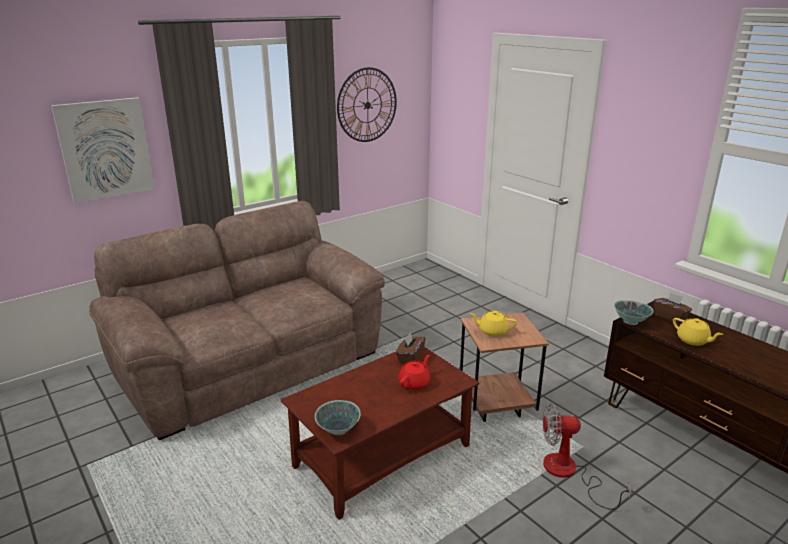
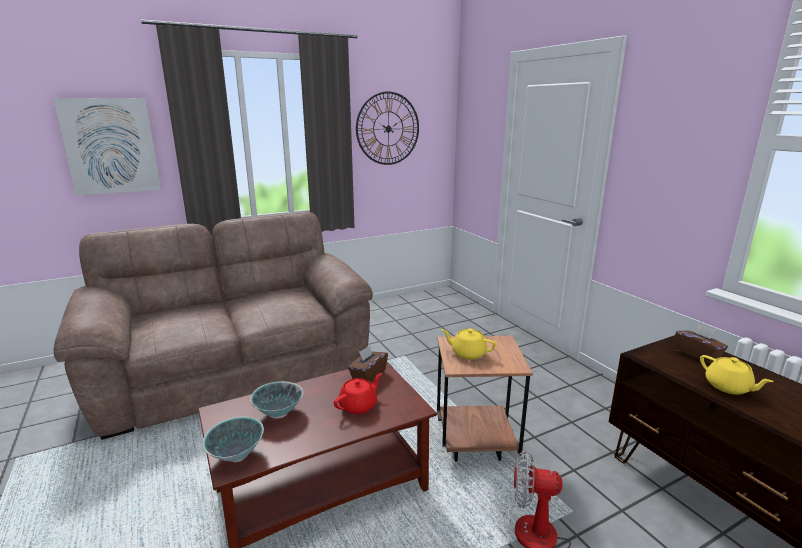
camera: 10 degrees right, 5 degrees down
(630, 322) = (643, 357): bowl -> bowl (278, 413)

